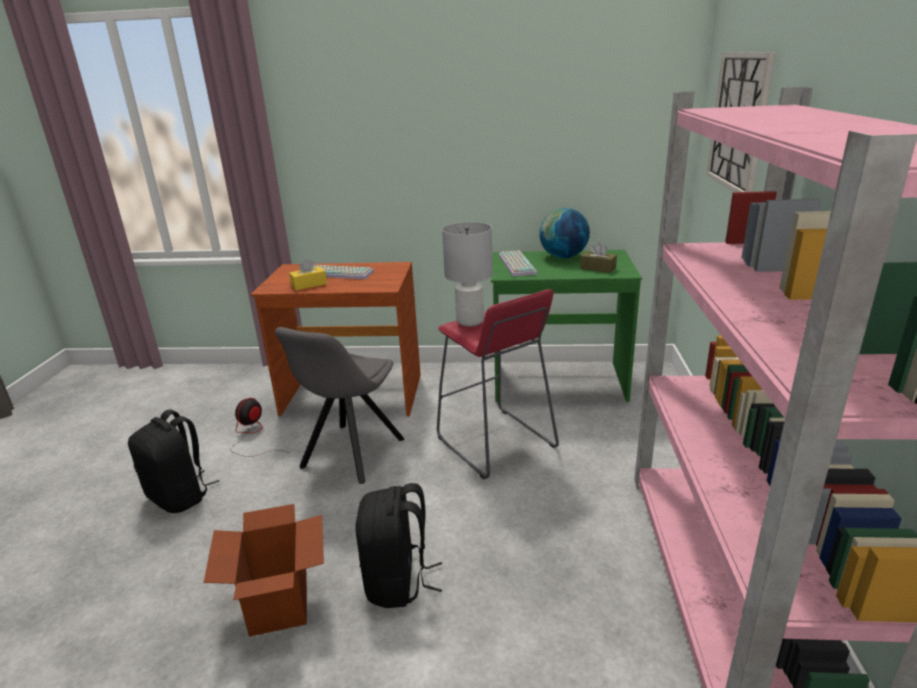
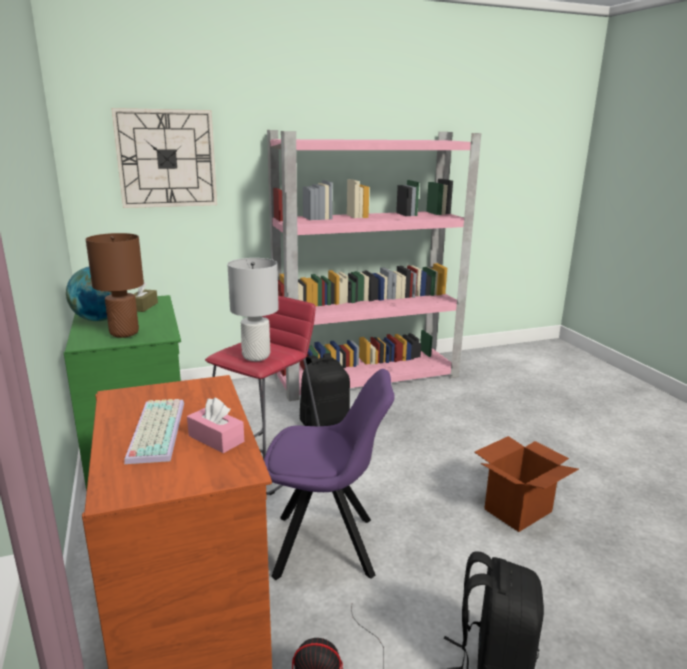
camera: 115 degrees left, 5 degrees down
(309, 285) = (216, 439): yellow tissue box -> pink tissue box
(351, 453) = (325, 546): grey chair -> purple chair
(398, 582) = (451, 466): black backpack -> black backpack (324, 421)
(515, 264) = (124, 335): keyboard -> brown table lamp

